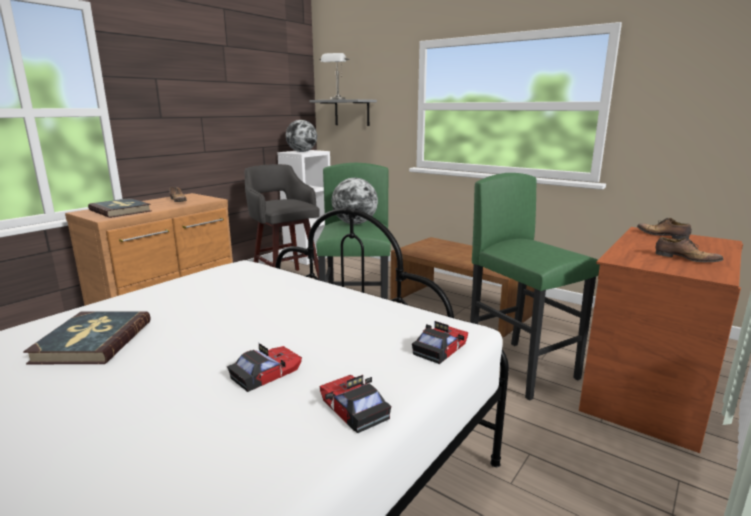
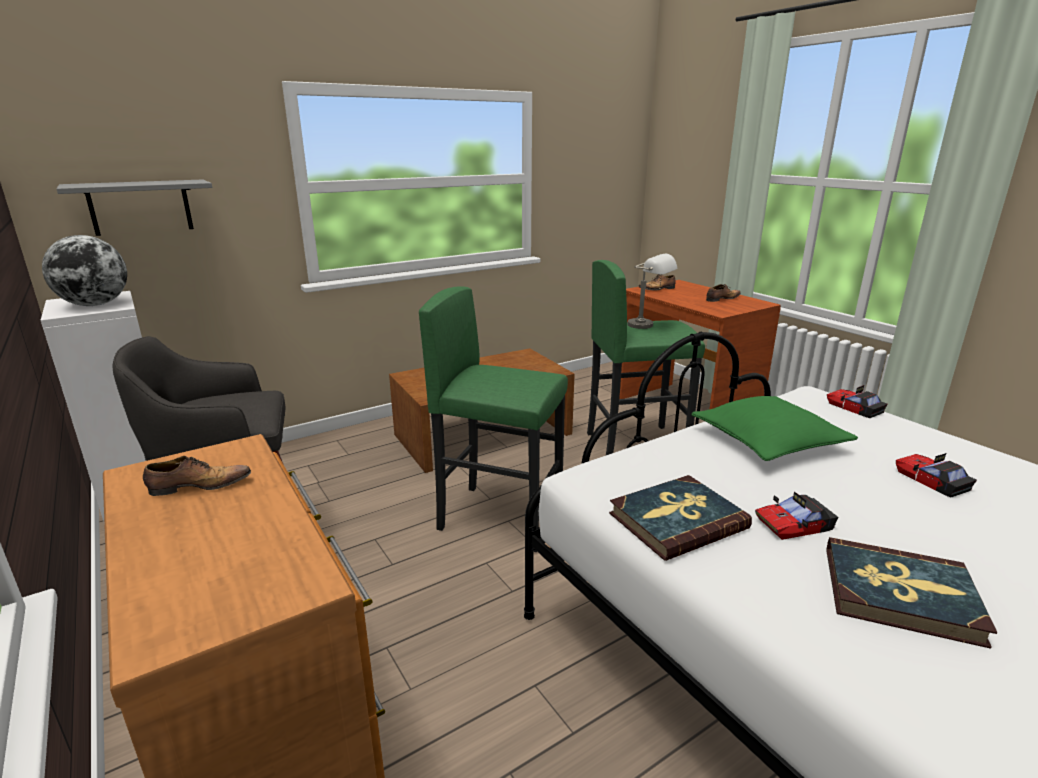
camera: 70 degrees left, 5 degrees up
(120, 211) = (231, 566): book -> book (677, 520)
(320, 308) = (768, 441): none -> green pillow
(336, 99) = (126, 183): grey table lamp -> grey table lamp (648, 326)
(354, 408) = (970, 450): toy car -> toy car (794, 525)
(355, 223) = (495, 374): globe -> none

